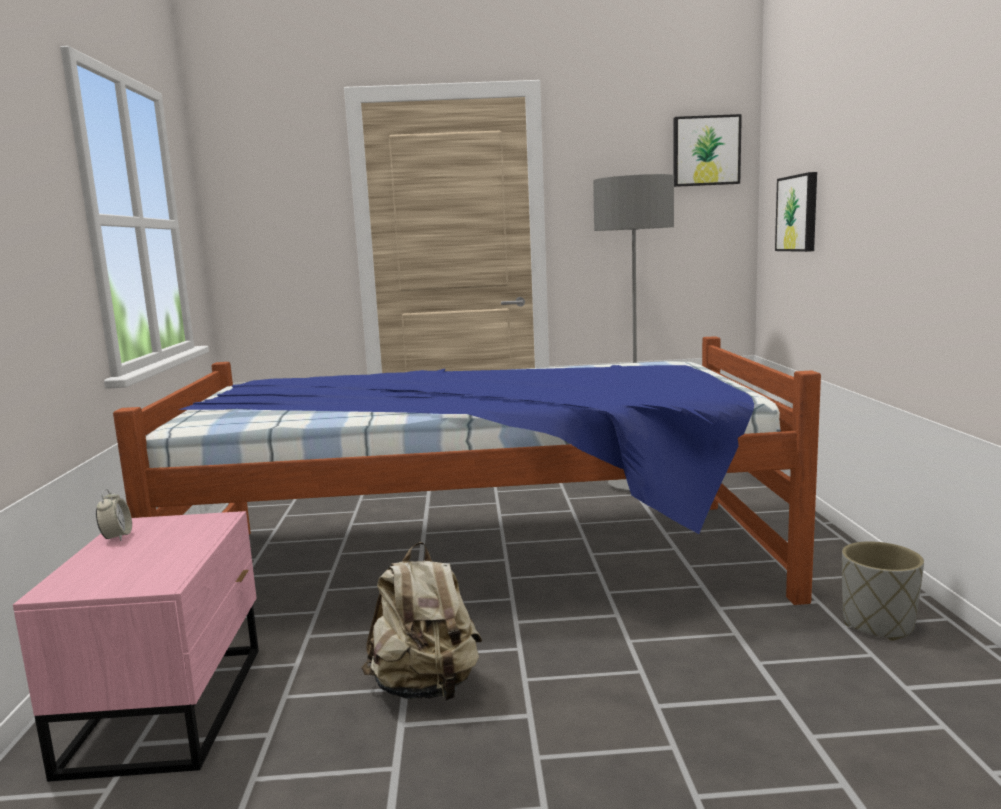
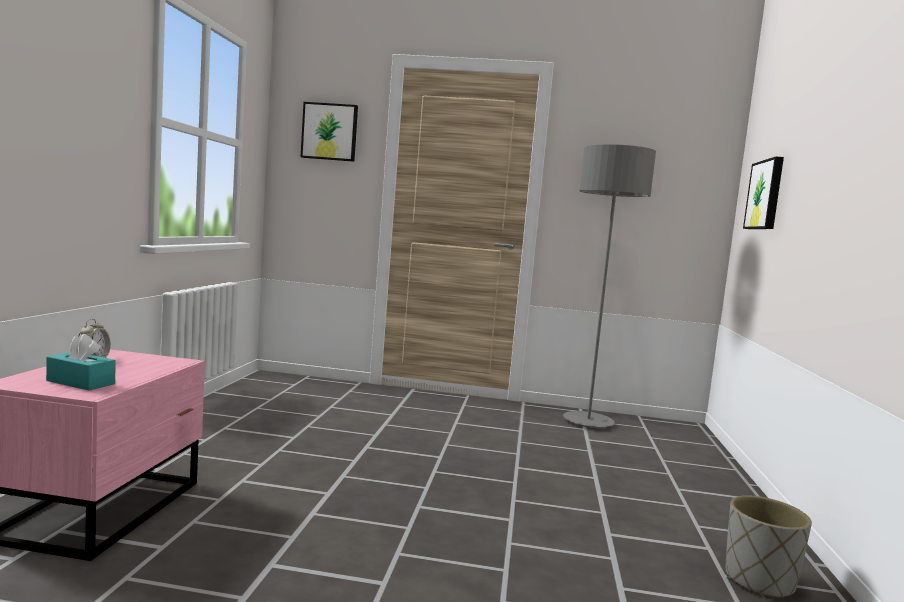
camera: 10 degrees right, 5 degrees down
(135, 572) = (81, 382): none -> turquoise tissue box
(426, 688) = (310, 541): beige backpack -> none
(482, 565) = (417, 457): bed -> none
(706, 151) = (694, 136): picture -> picture (330, 132)

